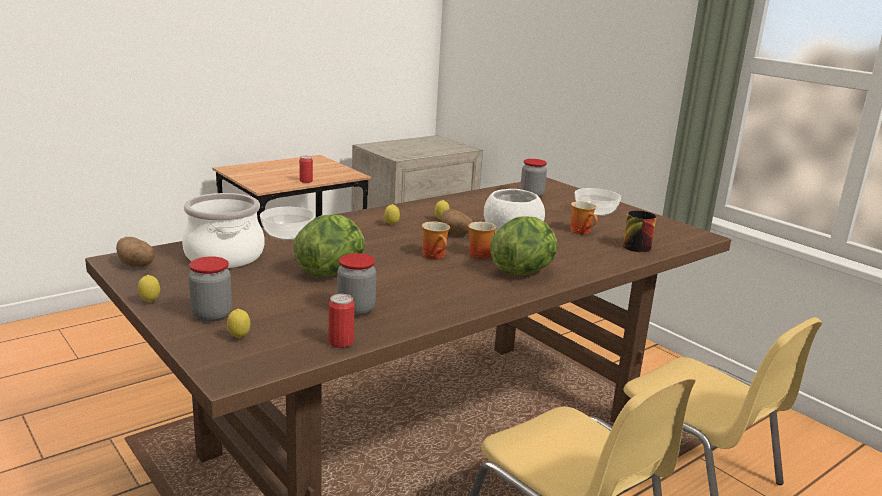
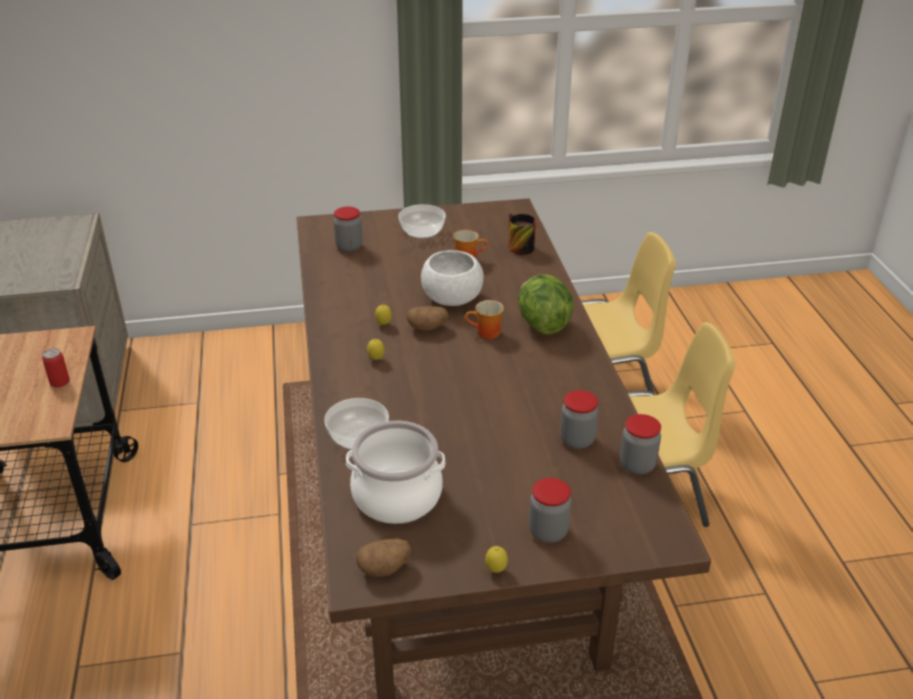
camera: 60 degrees left, 15 degrees up
(239, 338) = (605, 523): lemon -> none
(332, 272) = (482, 432): lettuce -> none
(341, 342) = (637, 465): can -> jar
(436, 255) = (477, 358): mug -> none

